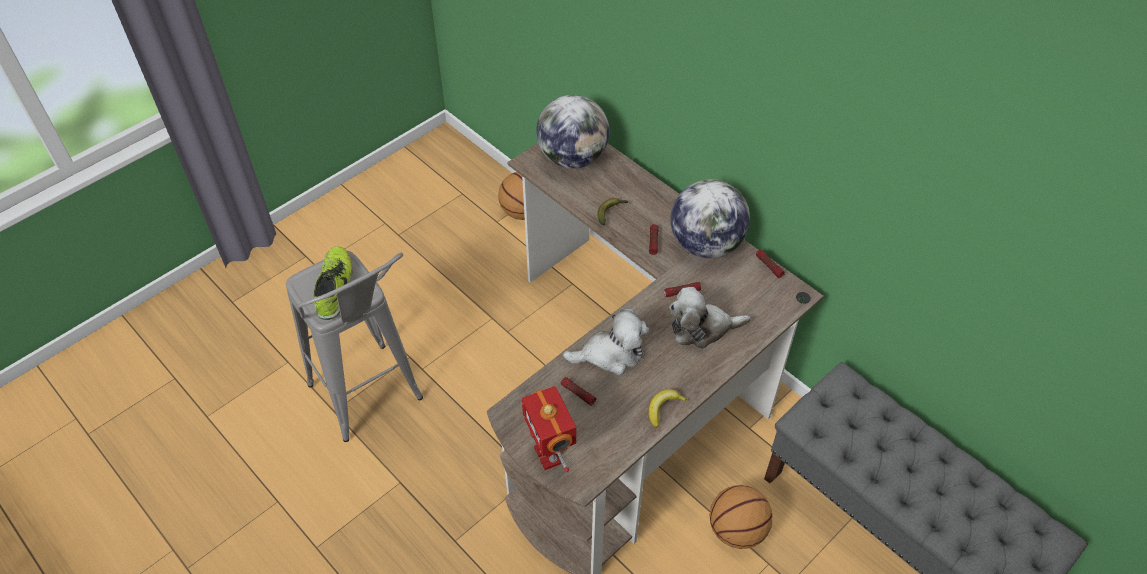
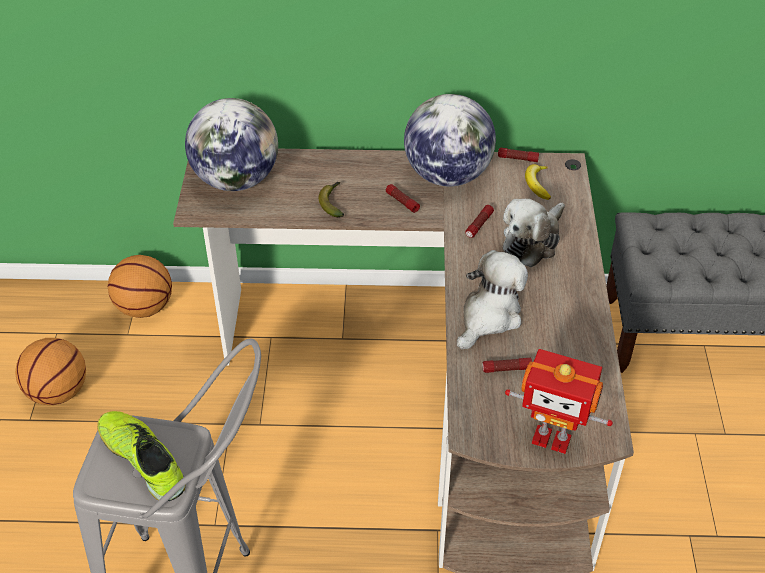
camera: 45 degrees left, 5 degrees down
(663, 408) = (587, 325): banana -> banana (537, 184)
(736, 530) = (644, 429): basketball -> basketball (58, 392)

